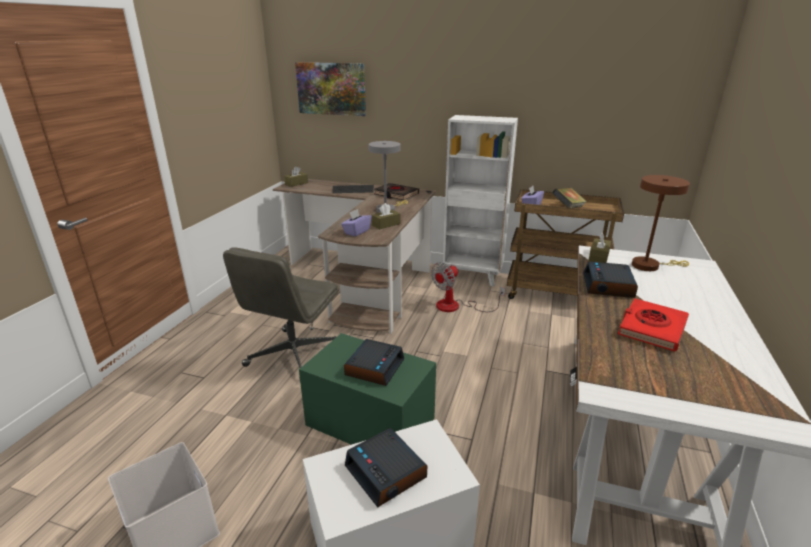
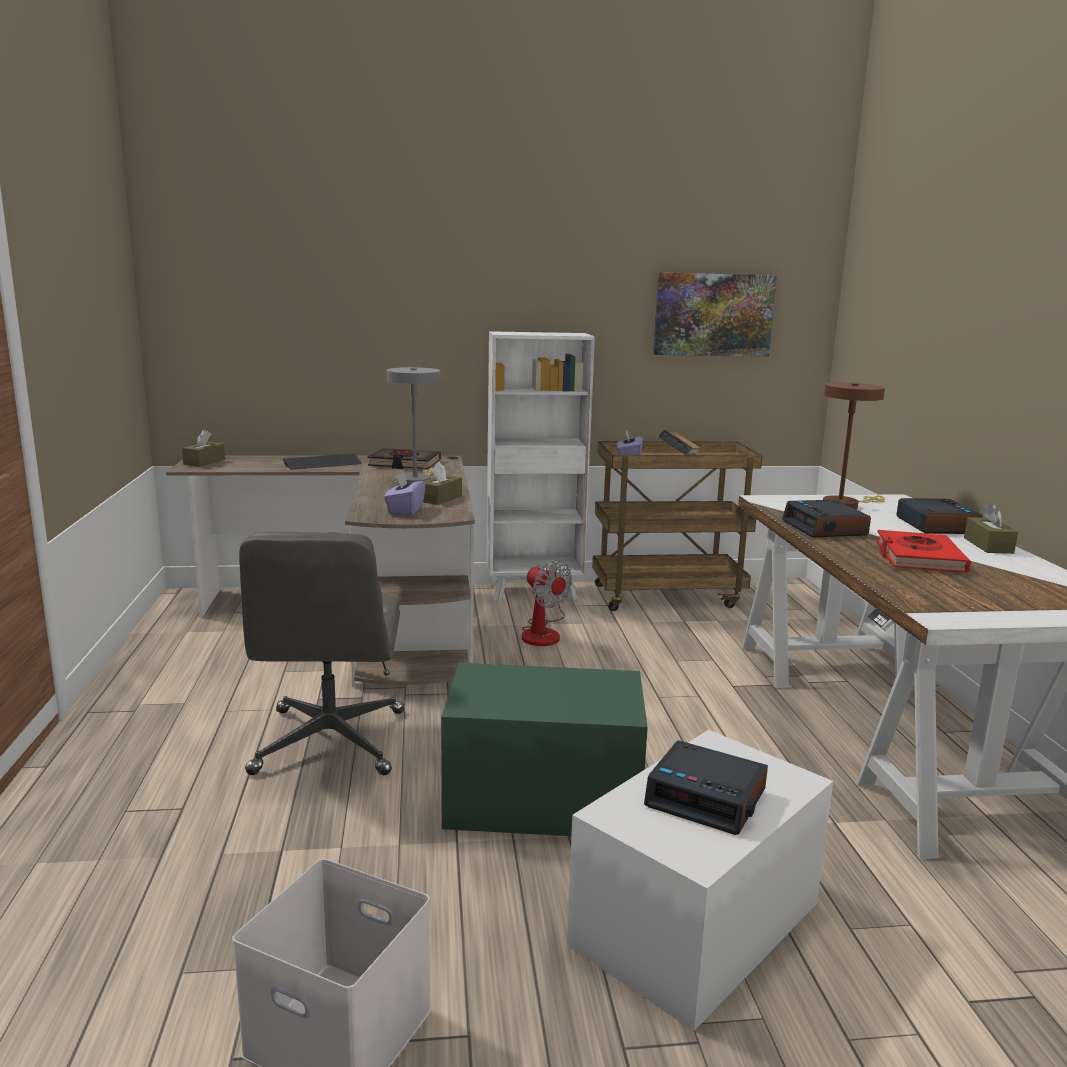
camera: 25 degrees left, 10 degrees down
(331, 88) = (265, 293): picture -> picture (713, 315)
(374, 367) = (558, 692): alarm clock -> alarm clock (936, 525)
(456, 306) = (543, 632): fan -> fan turned 60 degrees counterclockwise
(598, 257) = (778, 503): brown tissue box -> brown tissue box (988, 545)

